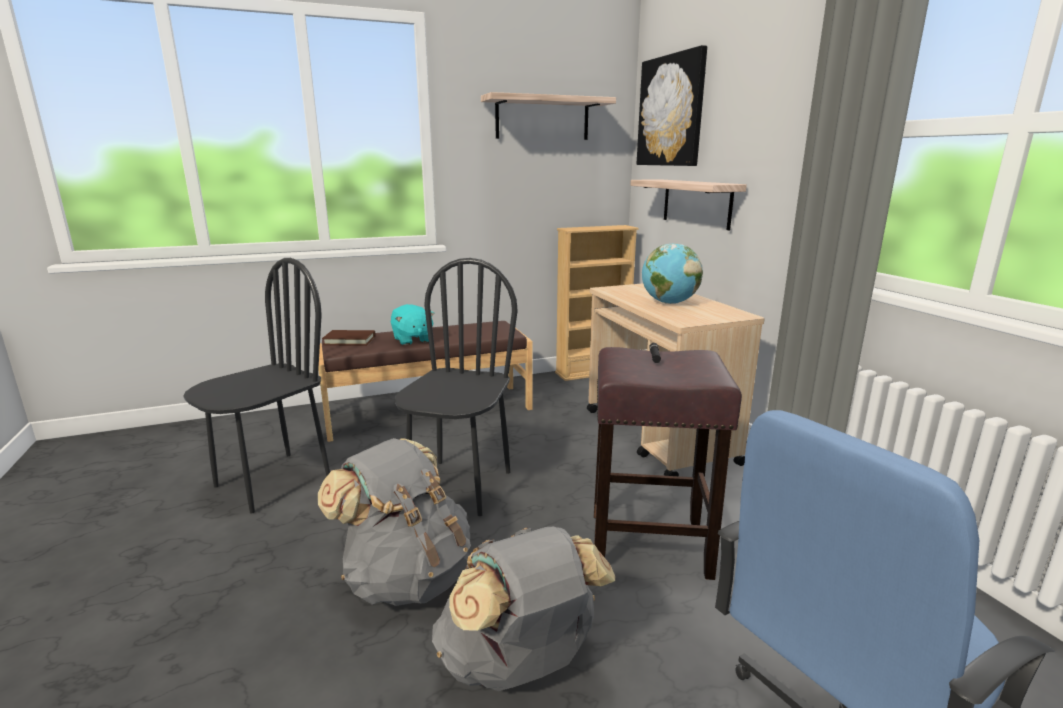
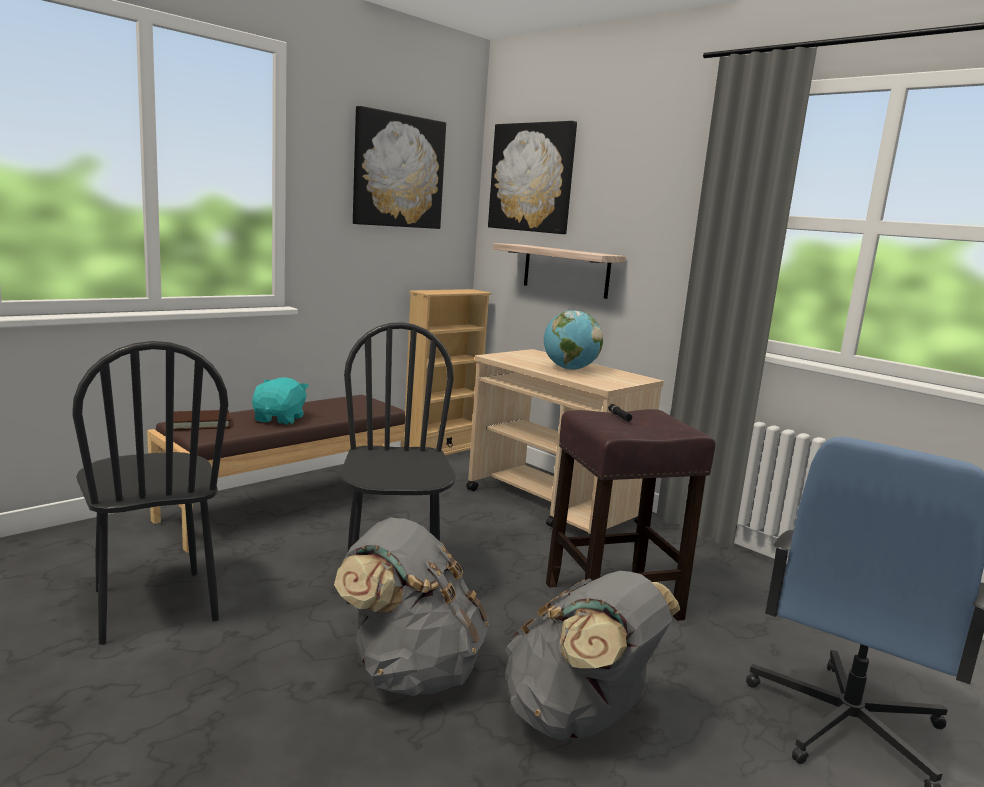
camera: 25 degrees left, 5 degrees down
(272, 481) = (154, 605): black chair -> black chair turned 135 degrees clockwise
(412, 340) = (280, 419): turquoise plush toy -> turquoise plush toy turned 120 degrees counterclockwise
(542, 118) = (398, 171): shelf -> picture

